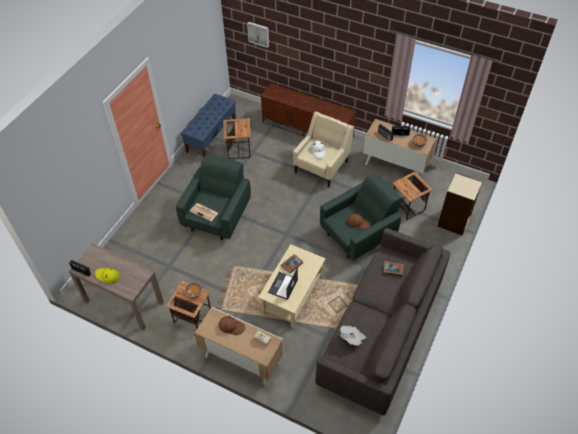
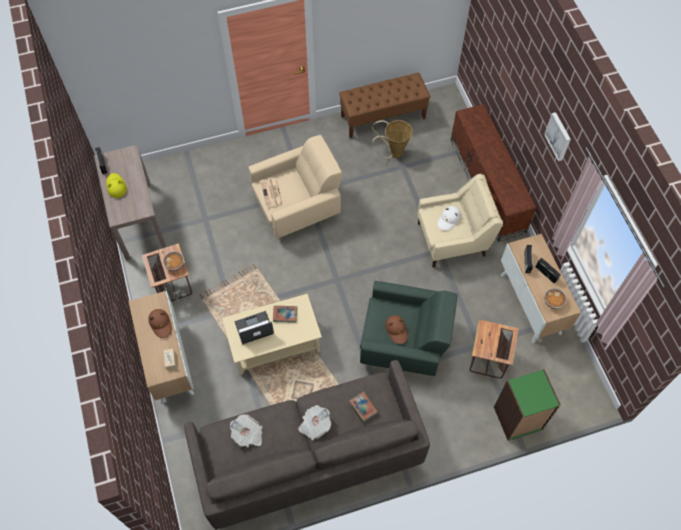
camera: 45 degrees right, 10 degrees up
(211, 136) = (383, 117): blue bench -> brown bench
(217, 215) = (298, 206): green armchair -> beige armchair
(239, 149) = (393, 153): side table -> basket
(258, 34) = (491, 38): picture -> picture (559, 136)
(379, 301) = (314, 425): none -> newspaper
(454, 221) = (518, 418): beige bookcase -> green bookcase

